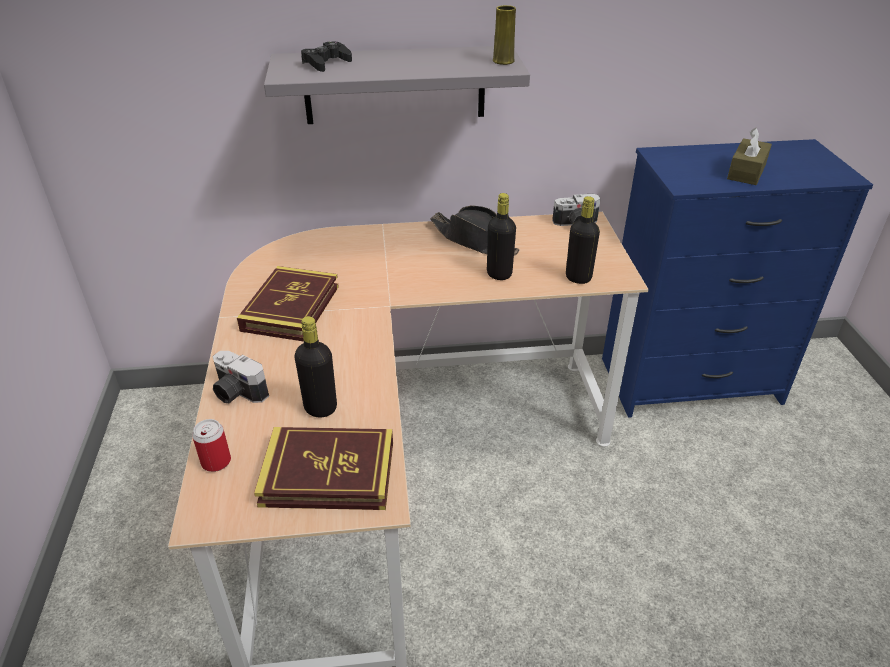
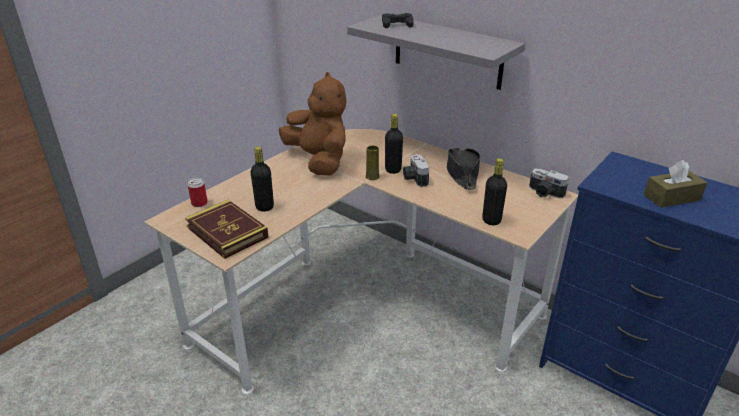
camera: 45 degrees right, 5 degrees down
(237, 393) = (245, 183): camera -> camera (414, 178)
(291, 308) = (319, 161): book -> brown plush toy
(499, 274) = (446, 195): black bottle -> black bottle (393, 170)
(503, 61) = (494, 49): yellow vase -> yellow vase (372, 177)

